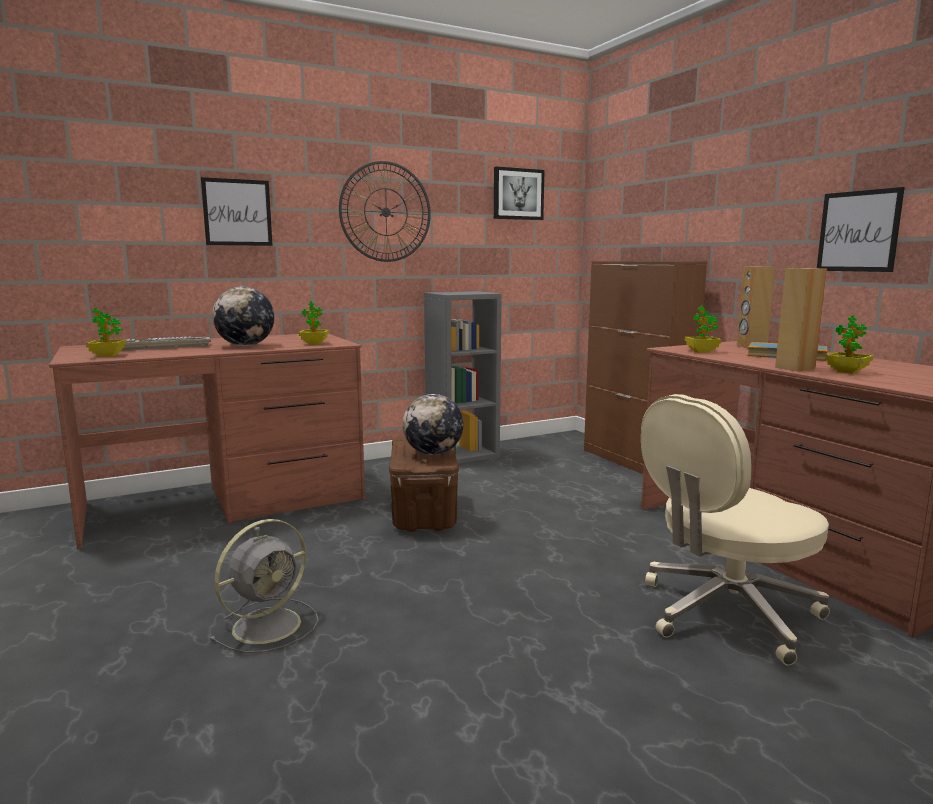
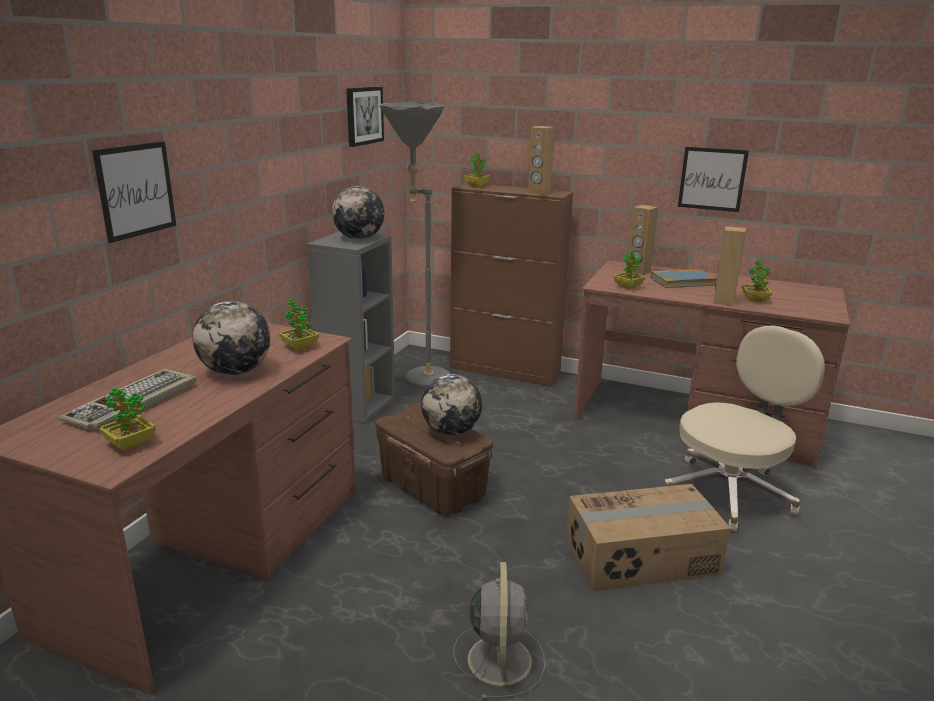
camera: 40 degrees left, 10 degrees up
(385, 212) = (269, 158): wall clock -> none
(469, 292) = (359, 238): none -> globe
(515, 620) = (642, 557): none -> cardboard box
(544, 449) = (418, 377): none -> grey floor lamp
(619, 260) = (476, 186): none -> potted plant
(662, 260) = (539, 193): none -> brown speaker
(726, 613) = (730, 492): beige office chair -> beige office chair turned 150 degrees counterclockwise

